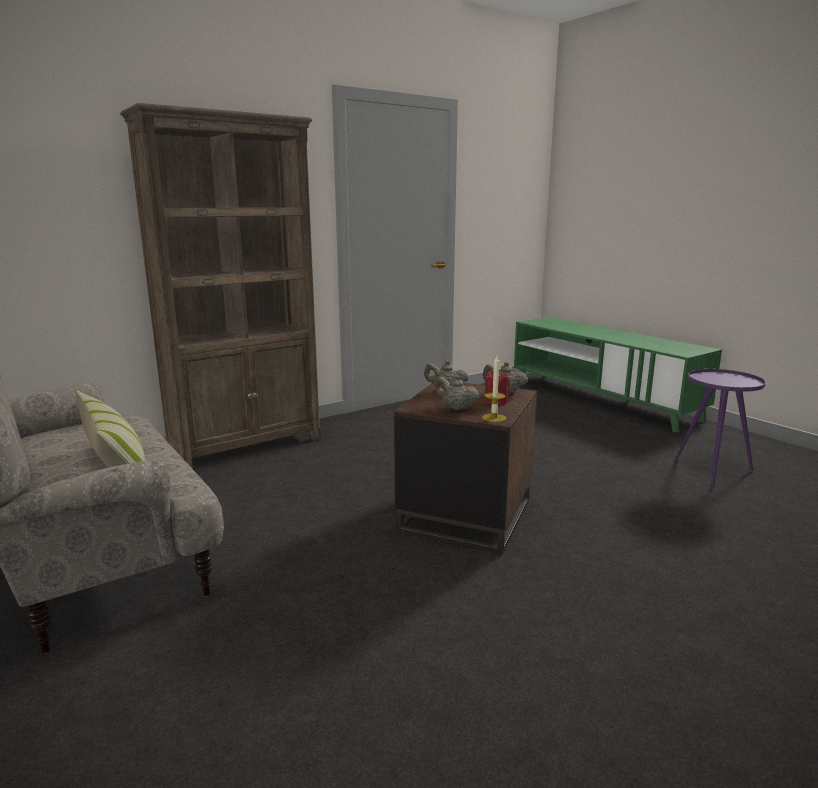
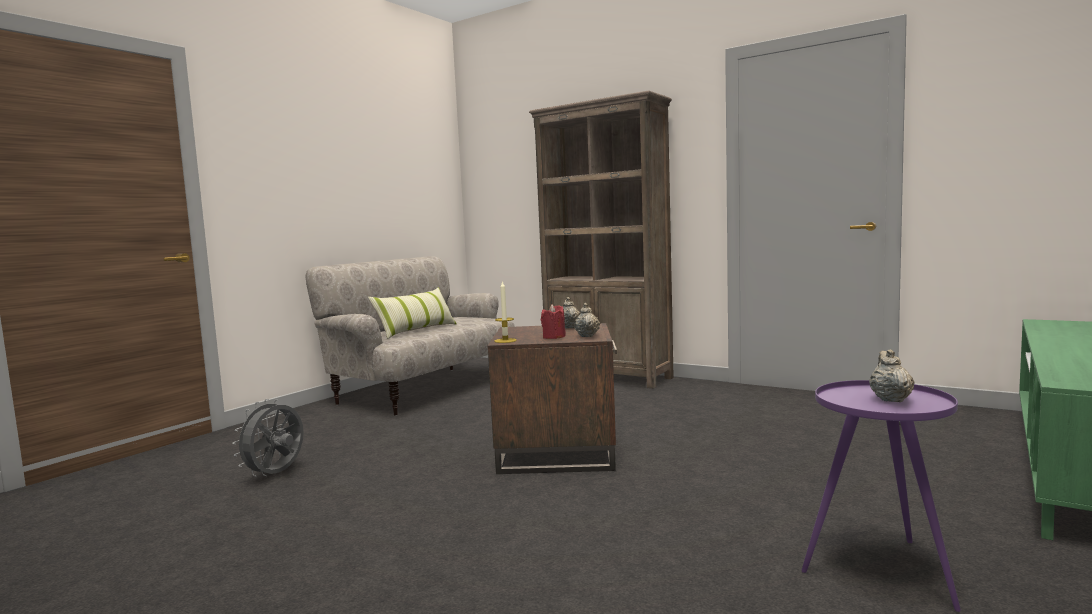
camera: 70 degrees right, 10 degrees down
(389, 730) = (276, 475): none -> grey fan
(455, 408) = (522, 333): beige teapot -> beige teapot (890, 399)

